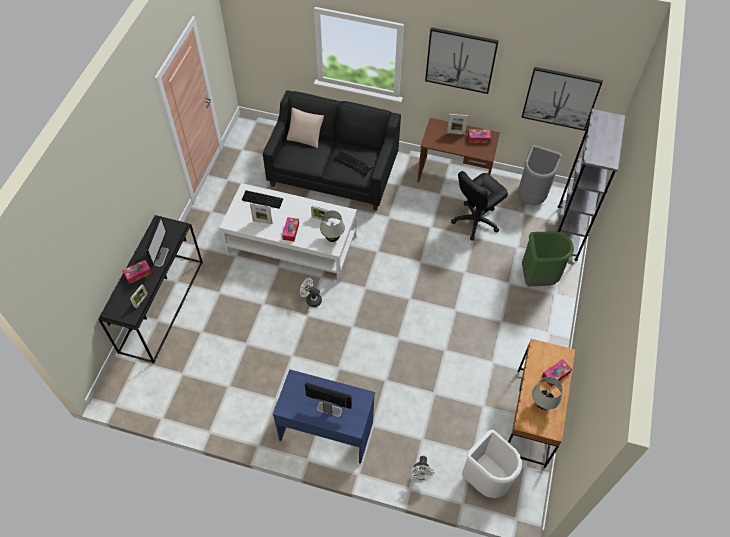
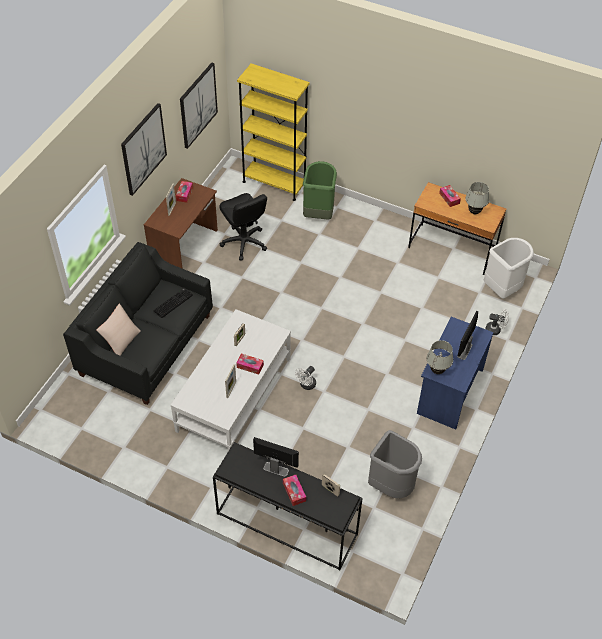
camera: 80 degrees left, 5 degrees down
(263, 199) = (200, 386): keyboard -> none
(332, 239) = (268, 332): white table lamp -> white table lamp (437, 371)
(532, 196) = (226, 197): grey trash can -> grey trash can (391, 485)
(567, 232) = (274, 183): grey bookcase -> yellow bookcase

